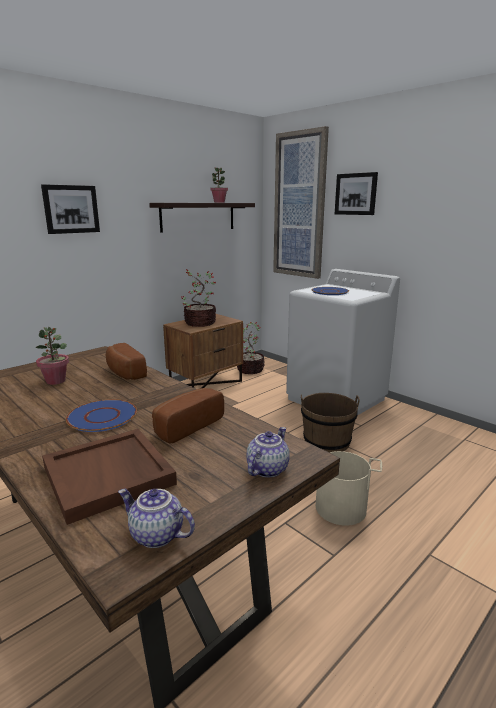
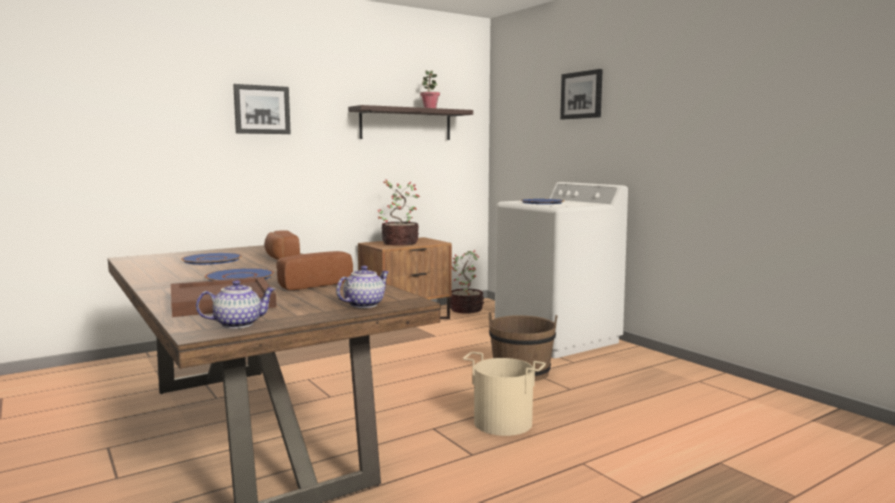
camera: 10 degrees right, 10 degrees down
(56, 381) = (212, 260): potted plant -> blue plate
(155, 535) = (238, 324): teapot -> teapot turned 120 degrees clockwise
(299, 206) = (526, 113): picture -> none

